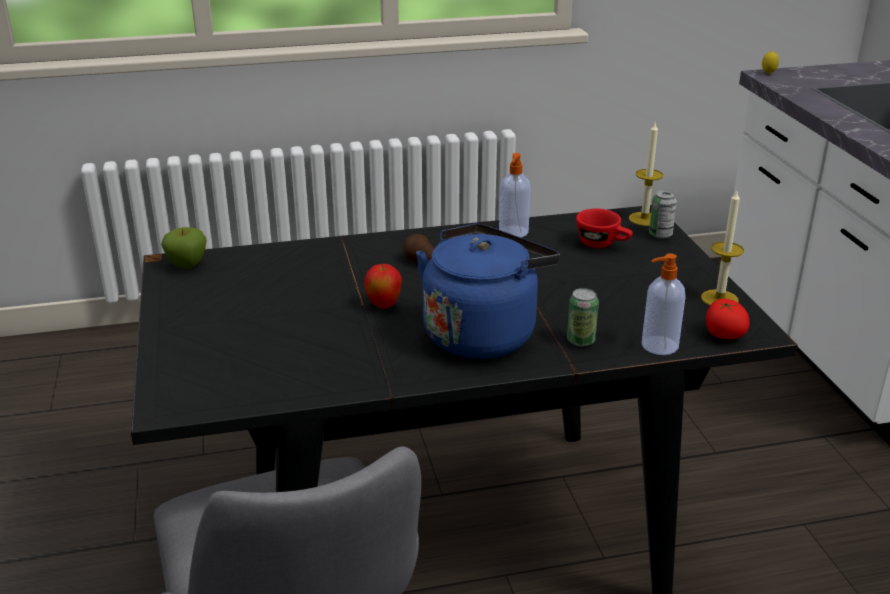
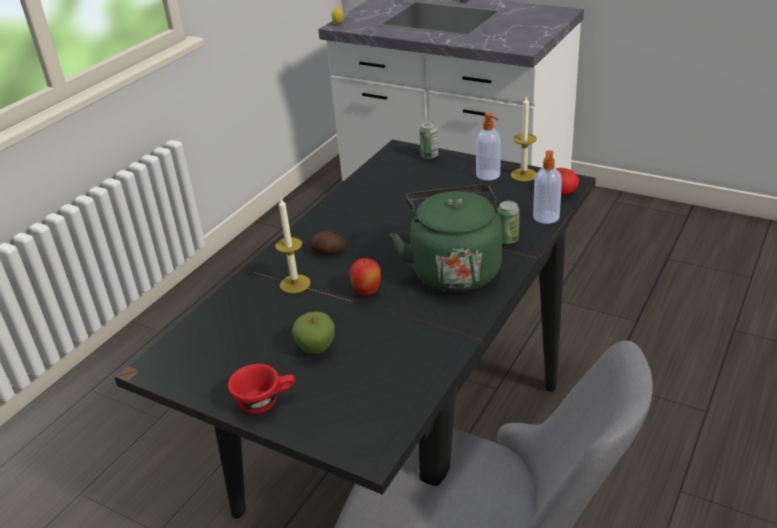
camera: 45 degrees left, 5 degrees up
(187, 265) = (170, 359): apple -> apple (316, 348)
(482, 333) = (454, 270): blue kettle -> green kettle
(513, 232) = (348, 201): soap dispenser -> soap dispenser (488, 175)
(603, 244) = (411, 178): red cup -> red cup (265, 401)
(644, 219) = (403, 151): candle -> candle (295, 284)

